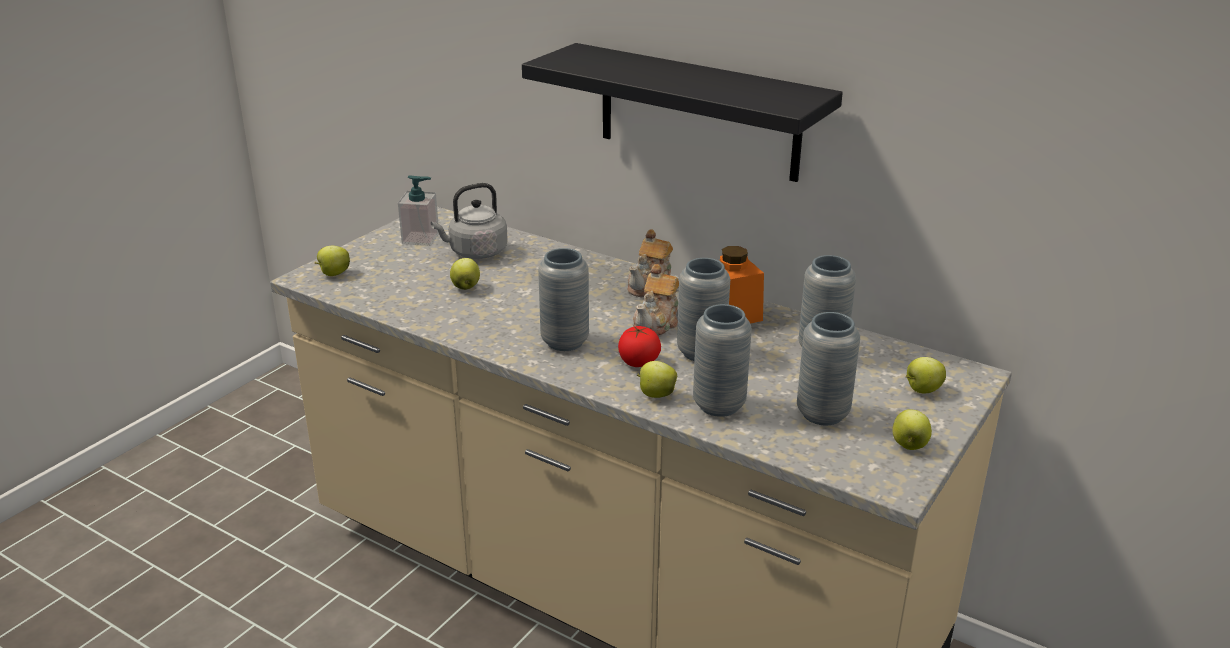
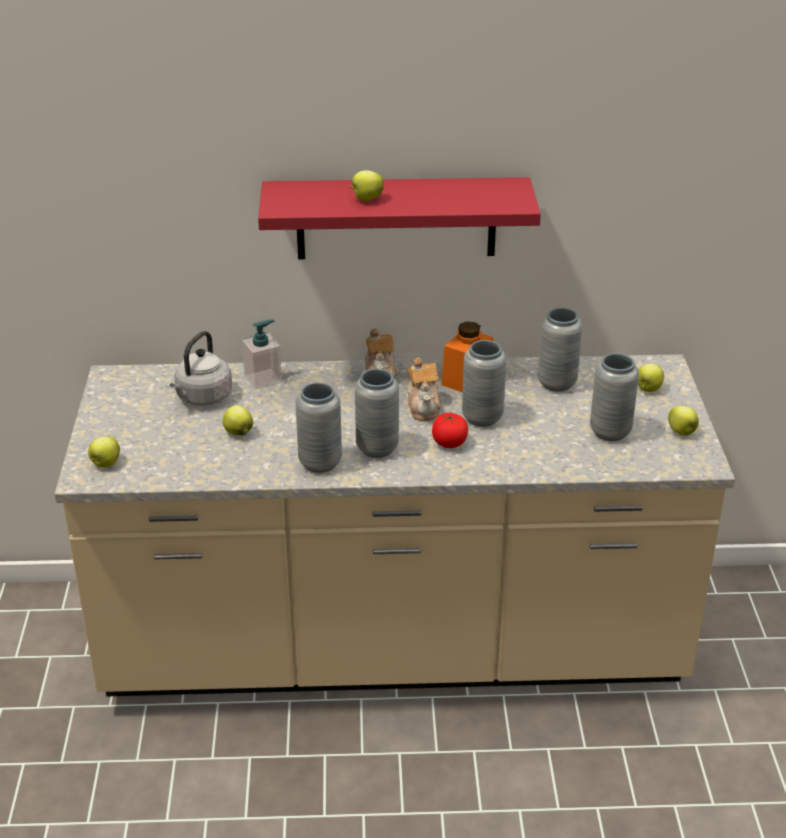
camera: 35 degrees left, 5 degrees up
(421, 239) = (136, 402): soap dispenser -> soap dispenser (263, 379)
(655, 394) = (491, 463): apple -> apple (366, 199)
(698, 112) = (396, 218): black shelf -> red shelf
(719, 405) = (541, 453): grey vase -> grey vase (320, 463)

